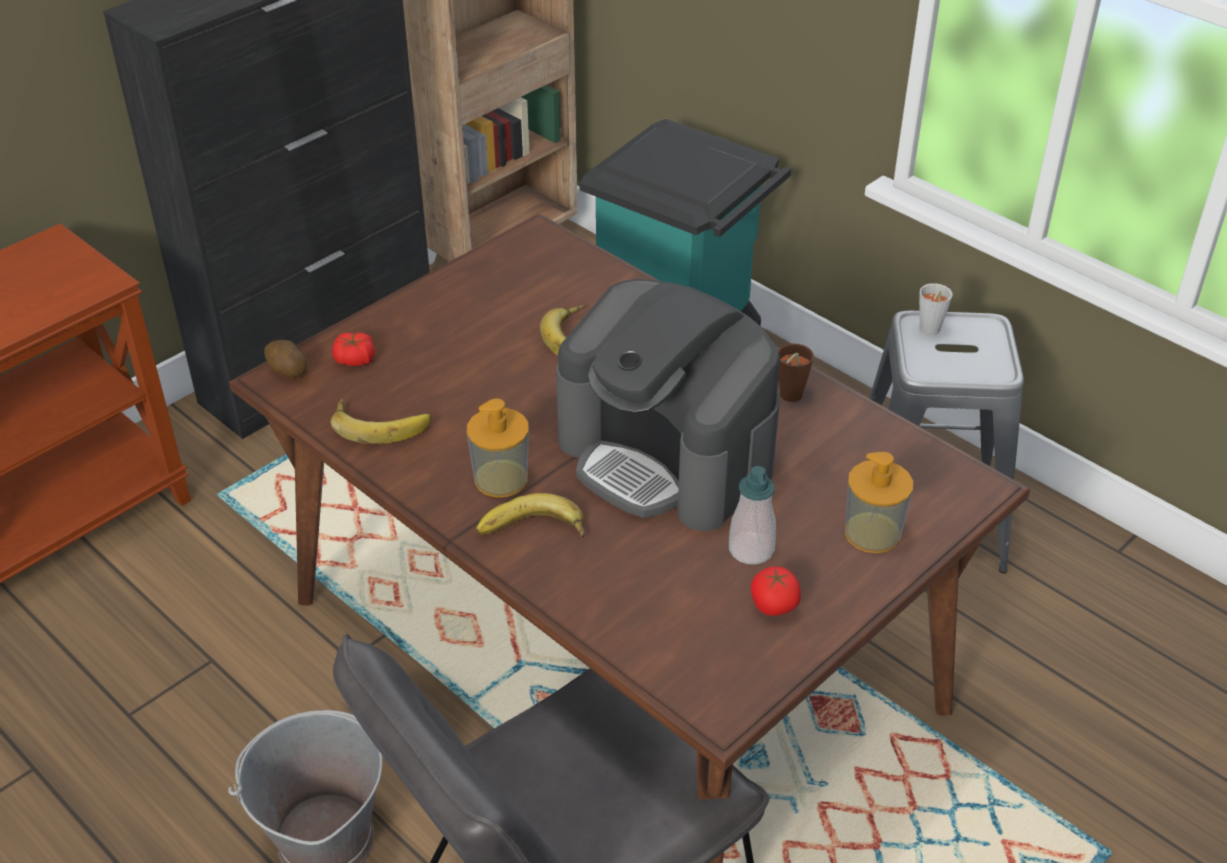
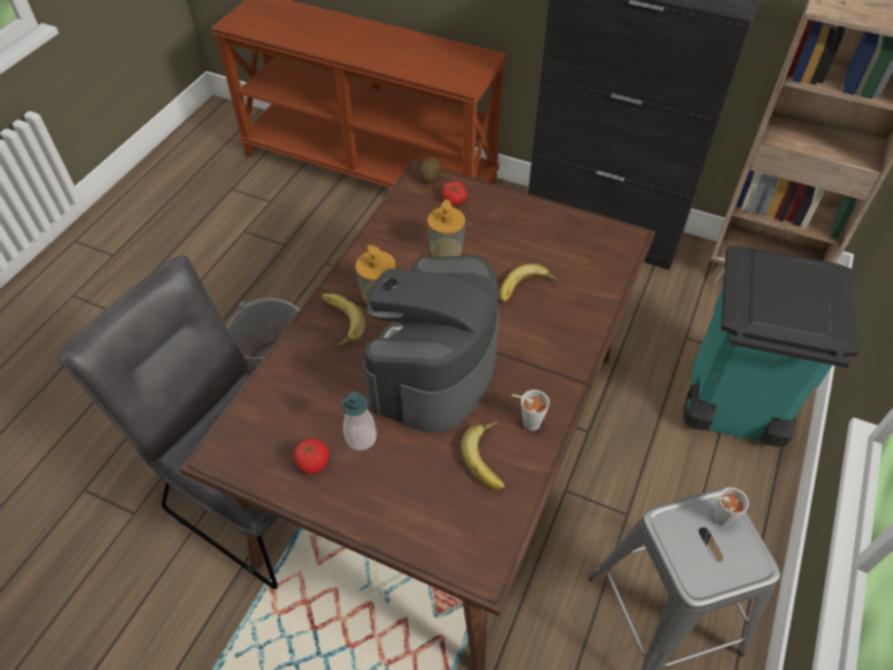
camera: 70 degrees right, 10 degrees up
(381, 423) = (403, 228): banana -> banana (490, 458)
(788, 397) = (527, 422): brown cup -> grey cup
(872, 533) = (403, 507): soap dispenser -> soap dispenser (446, 249)

